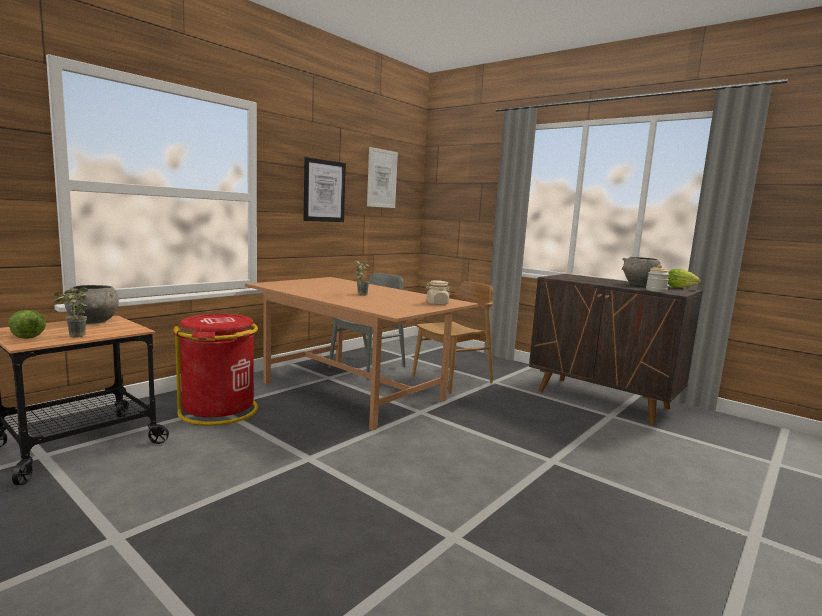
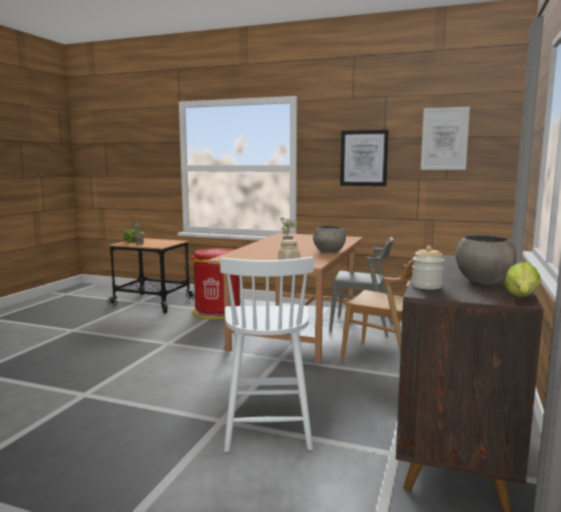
camera: 70 degrees right, 0 degrees up
(94, 322) = (168, 241): grey bowl -> grey bowl (329, 252)
(556, 443) = (267, 421): none -> white chair

